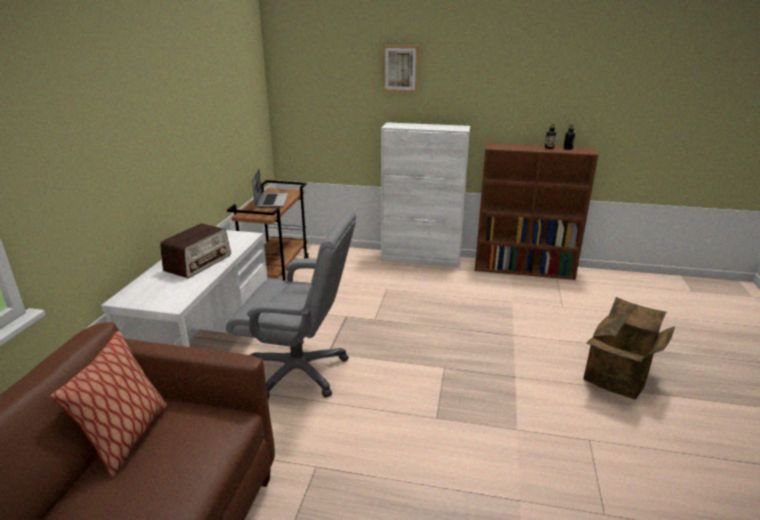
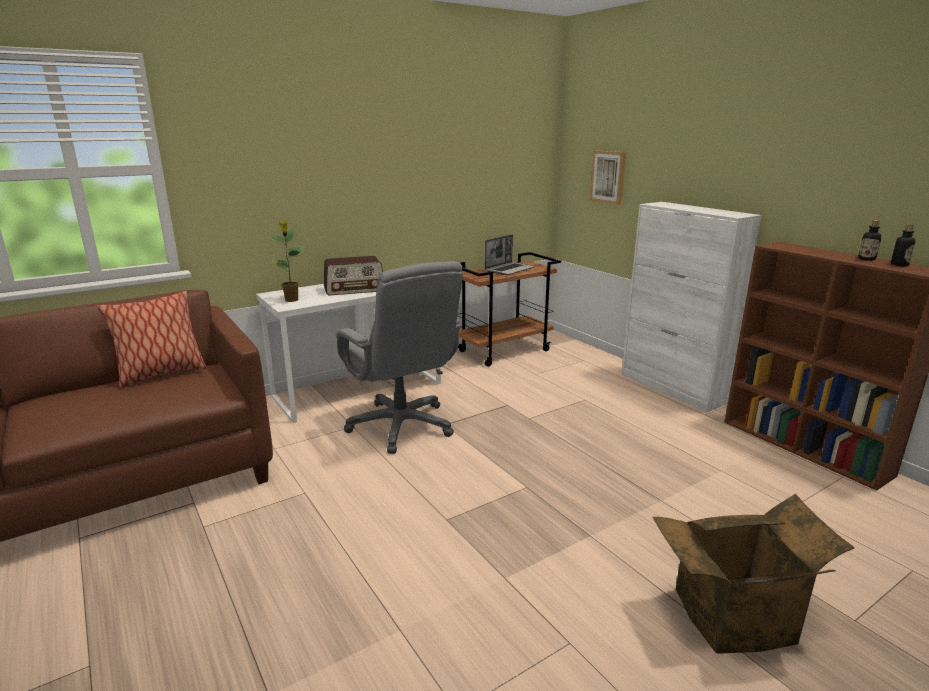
camera: 45 degrees right, 5 degrees down
(162, 297) = (291, 300): none -> potted plant
(400, 68) = (686, 133): picture -> picture (608, 177)

